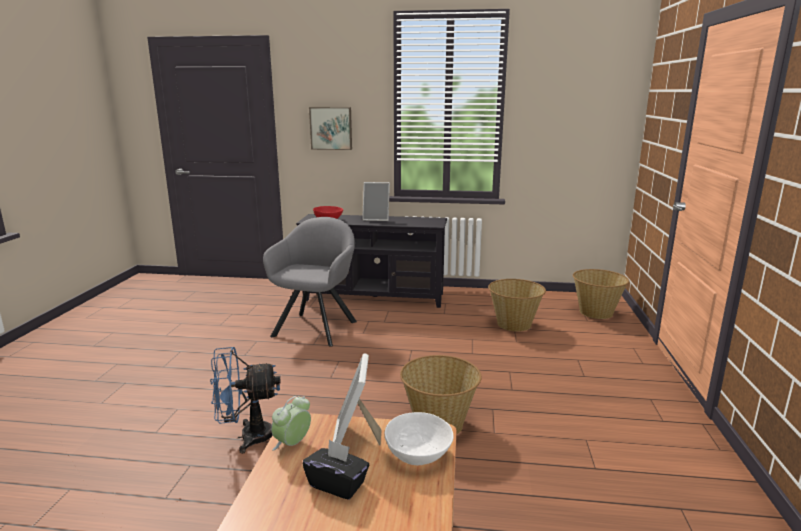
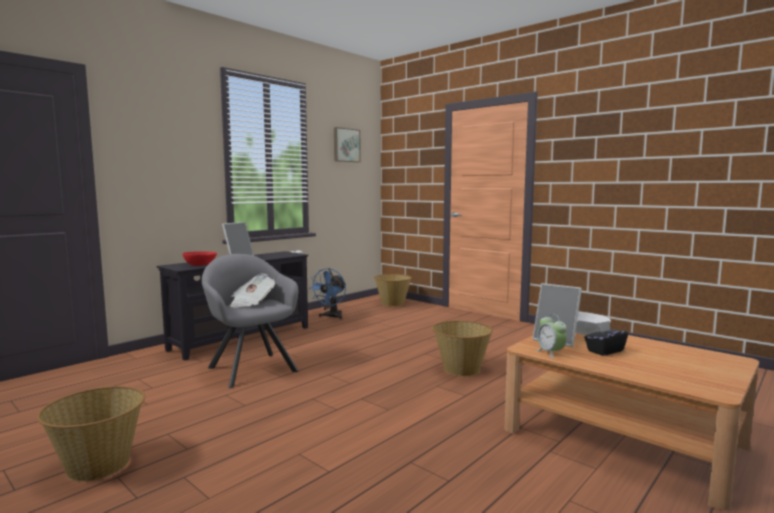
camera: 55 degrees left, 10 degrees down
(248, 437) = (397, 430): blue fan -> blue fan (331, 317)
(317, 267) = (251, 302): none -> newspaper
(331, 128) = (164, 173): picture -> picture (346, 145)
(514, 324) = (371, 321): basket -> basket (98, 466)

